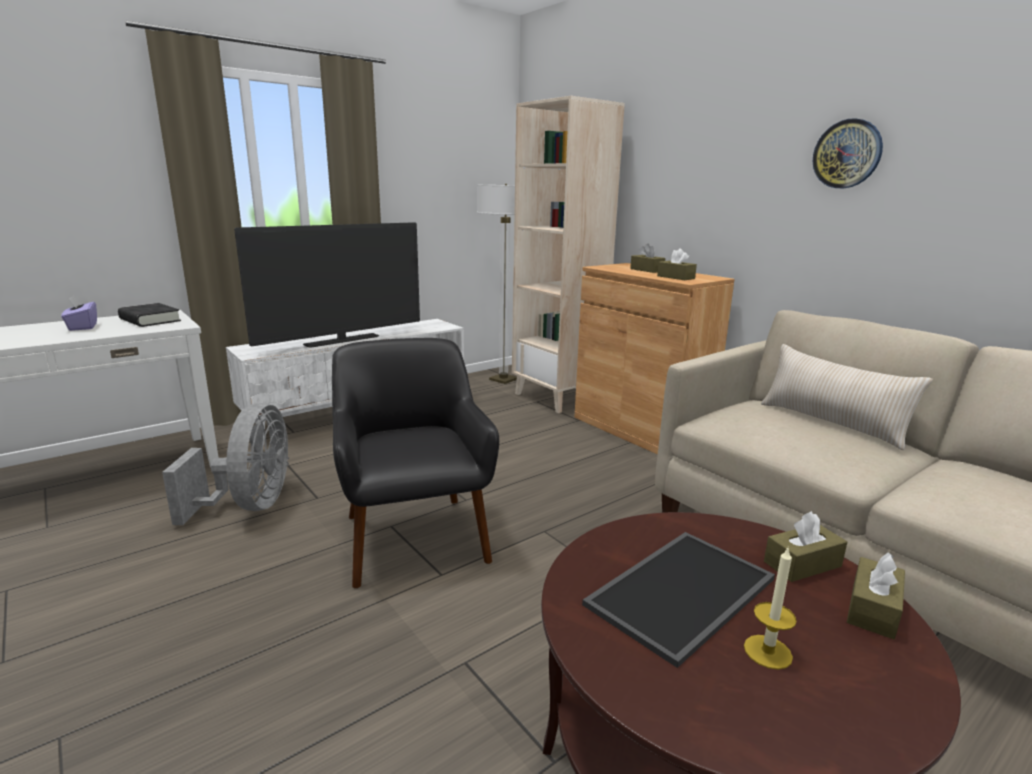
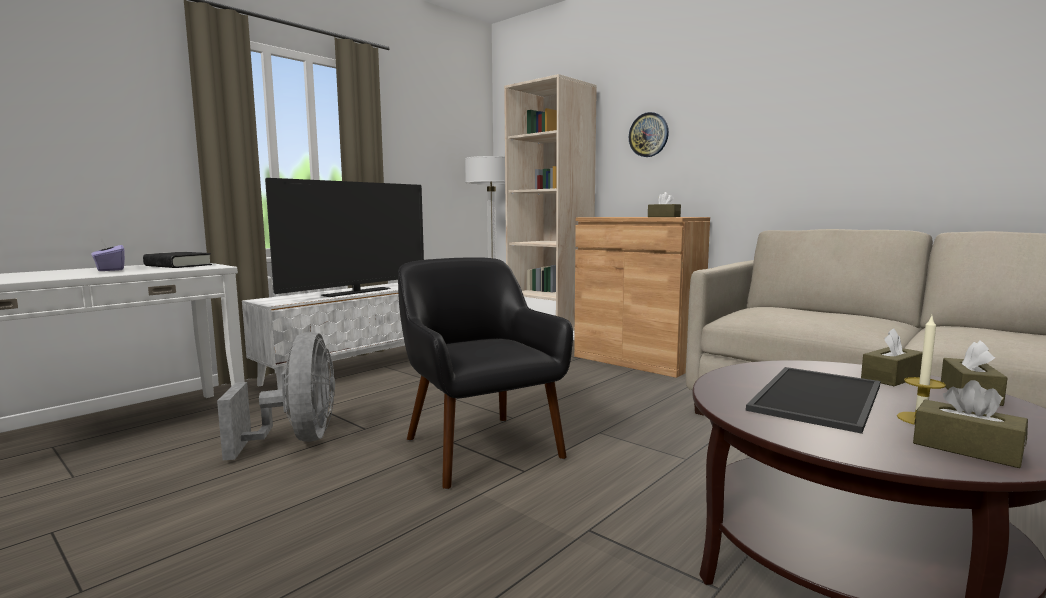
camera: 10 degrees left, 10 degrees down
(647, 270) = (632, 216): brown tissue box -> brown tissue box (966, 448)
(831, 423) = (828, 312): beige pillow -> none
(847, 154) = (795, 107): wall clock -> wall clock (648, 135)

